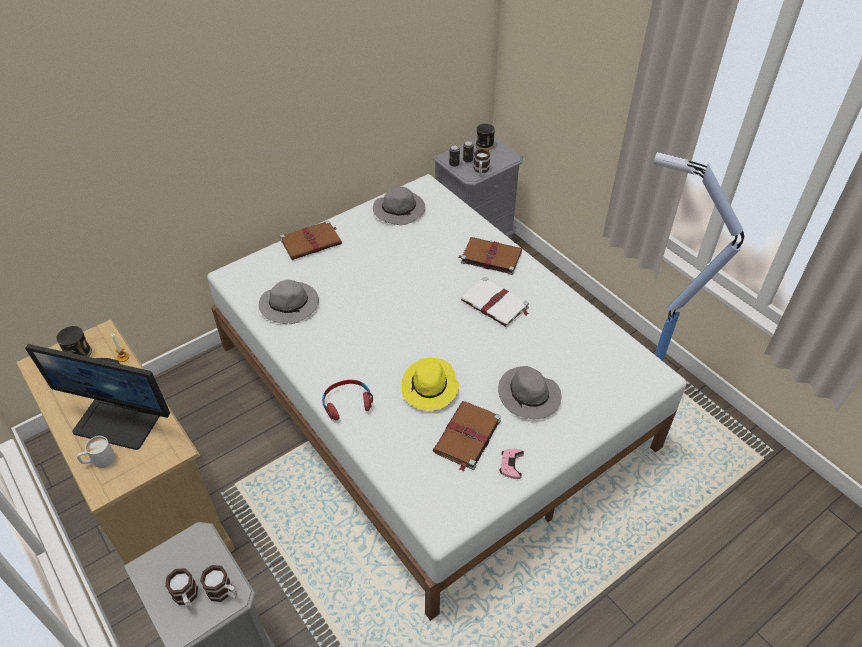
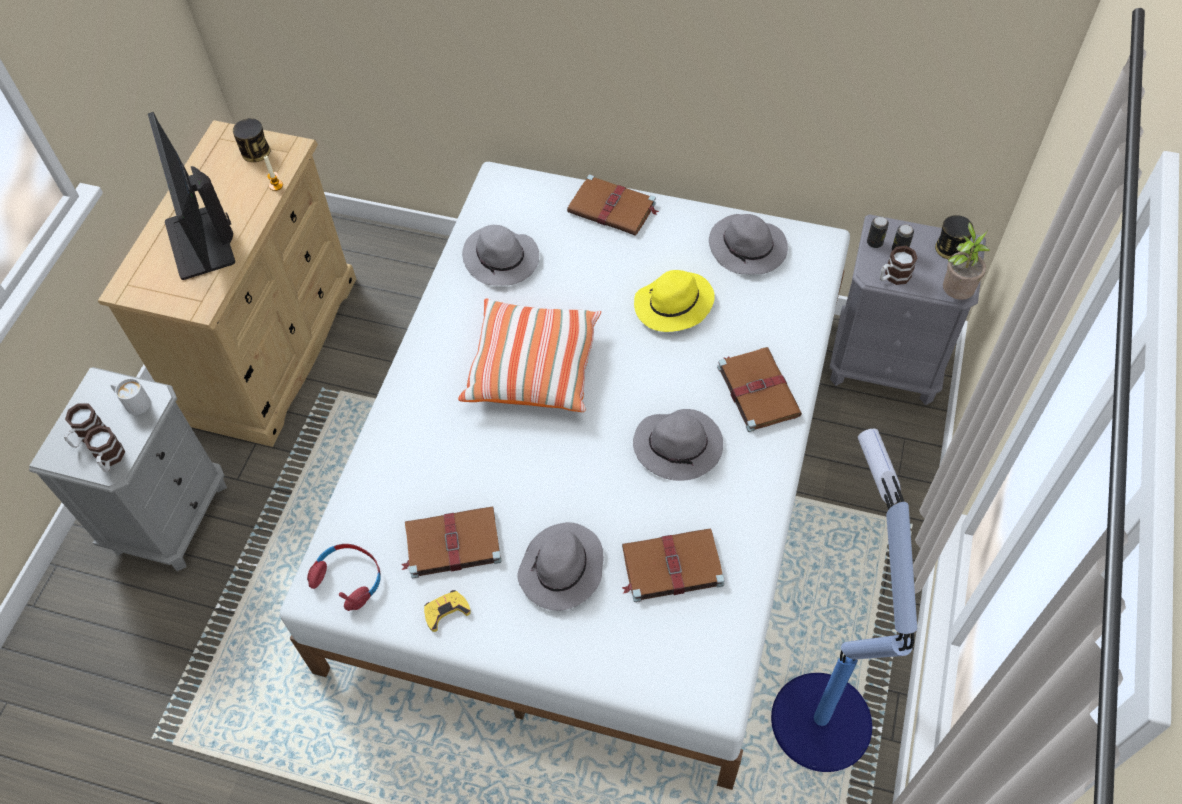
camera: 55 degrees right, 10 degrees up
(99, 461) = (150, 263): white mug -> white mug (133, 402)
(347, 403) = (410, 403): red headphones -> red headphones (348, 579)
(382, 334) = (533, 368): none -> pillow
(430, 387) = (493, 463): yellow hat -> yellow hat (673, 306)
(495, 304) = (679, 446): white book -> grey hat
(511, 159) = (955, 294): none -> potted plant
(511, 465) = (446, 611): pink game controller -> yellow game controller
(566, 350) = (670, 566): none -> brown book

